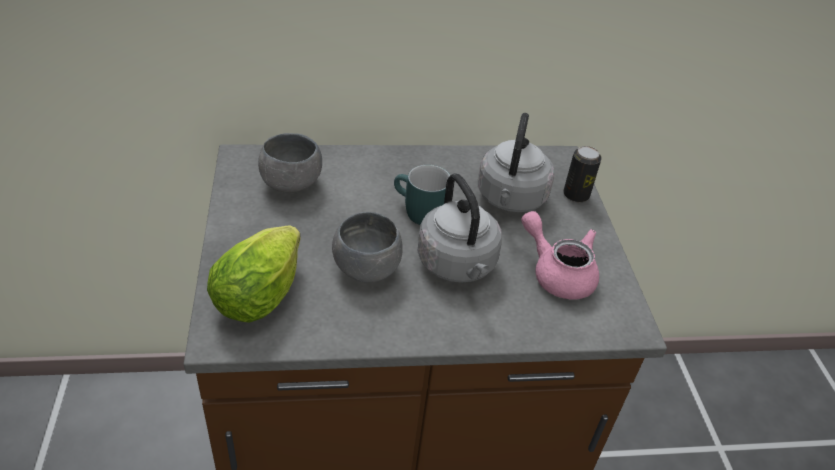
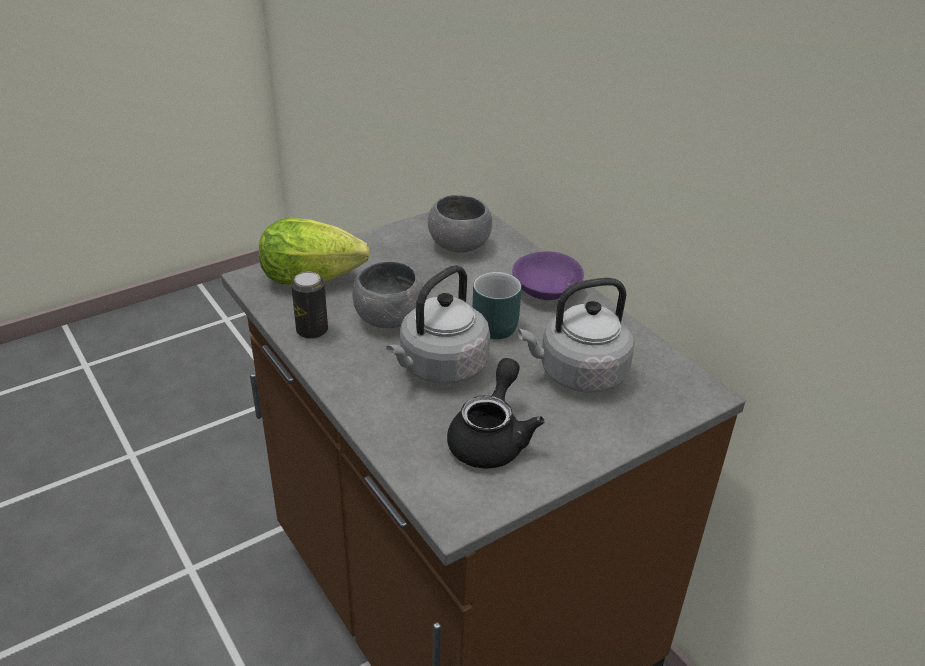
camera: 65 degrees right, 5 degrees down
(394, 167) = (544, 289): none -> purple bowl
(557, 273) = (491, 438): pink teapot -> black teapot
(576, 195) = (642, 420): can -> can (312, 331)

